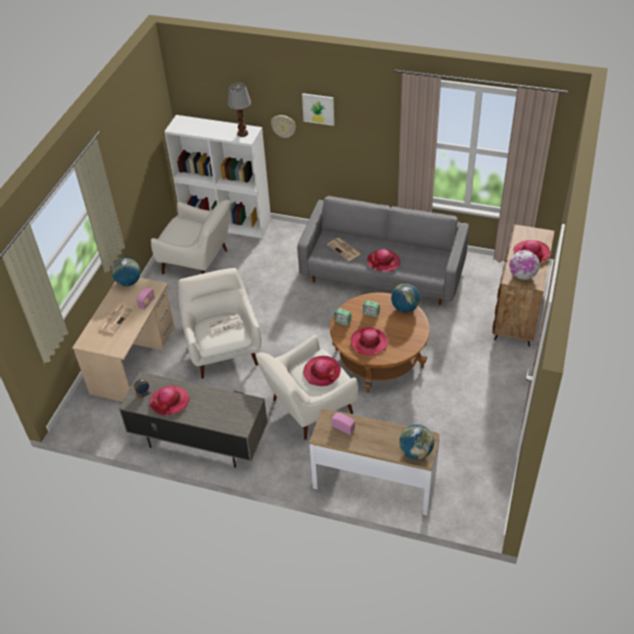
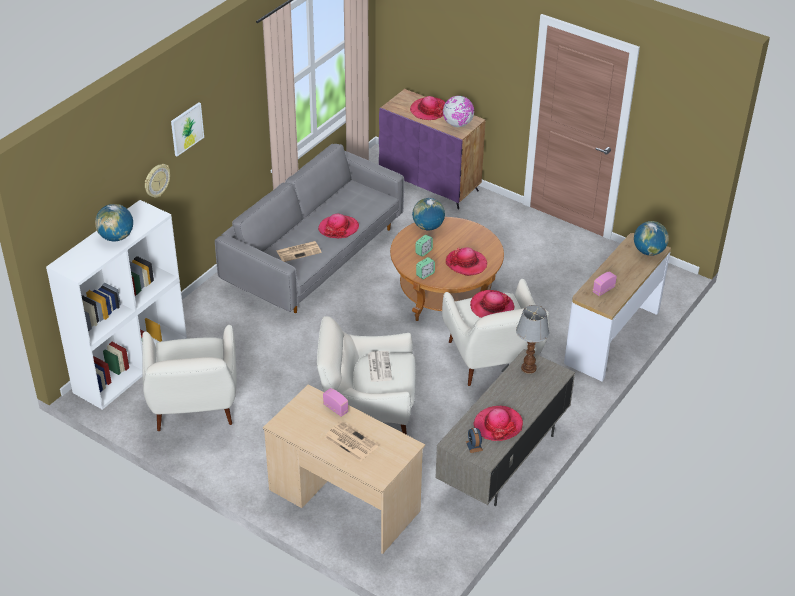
camera: 75 degrees left, 5 degrees down
(128, 282) = (286, 420): globe -> globe (116, 237)
(198, 263) = (194, 407): white armchair -> white armchair turned 135 degrees clockwise
(243, 133) = (141, 217): table lamp -> table lamp (528, 368)
(518, 313) = (430, 184): brown cabinet -> purple cabinet

